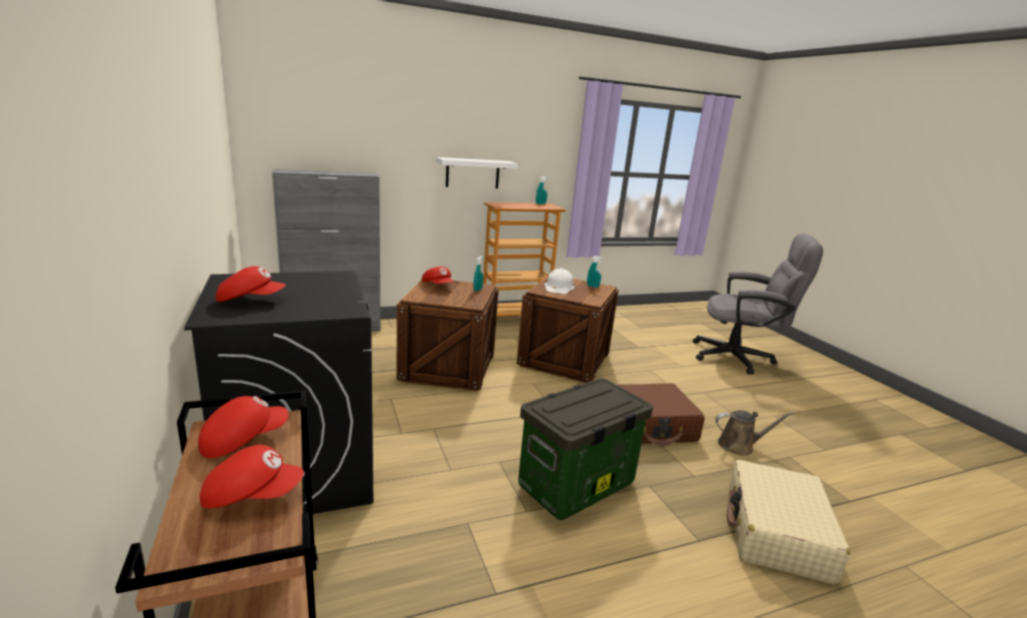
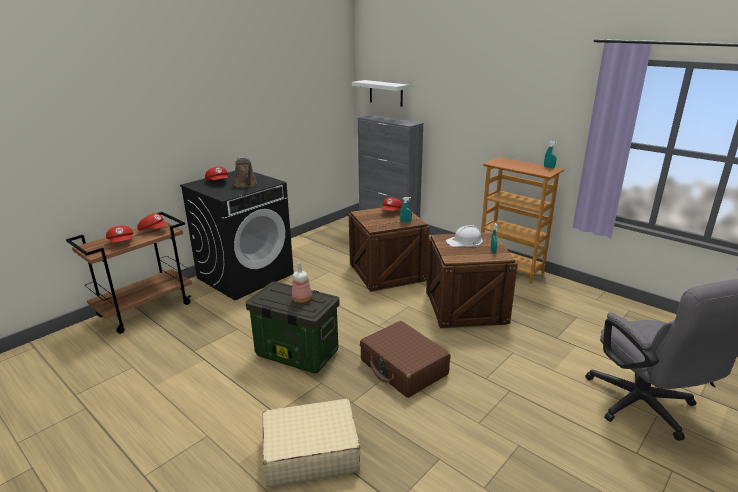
camera: 65 degrees right, 5 degrees up
(472, 173) = (493, 130): white shelf -> white shelf (386, 93)
(596, 398) = (302, 299): none -> bottle
(739, 446) = (425, 423): brown watering can -> brown watering can (246, 184)

